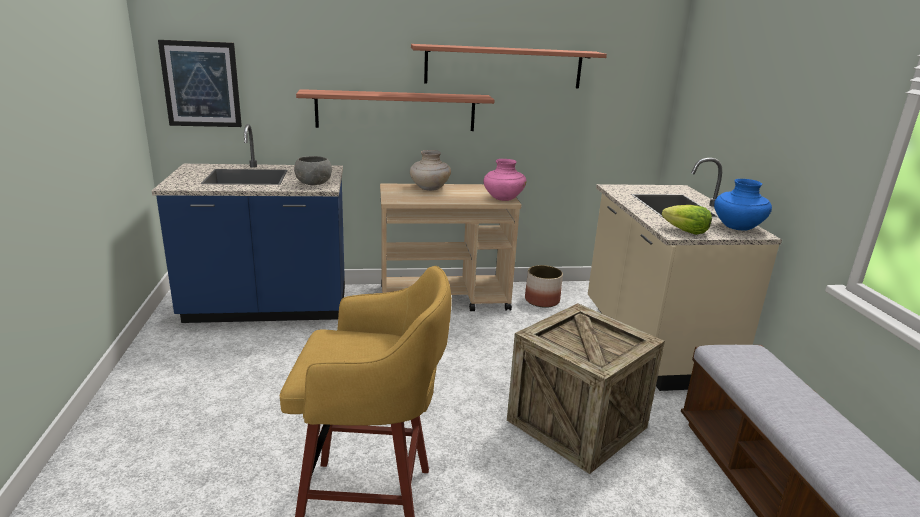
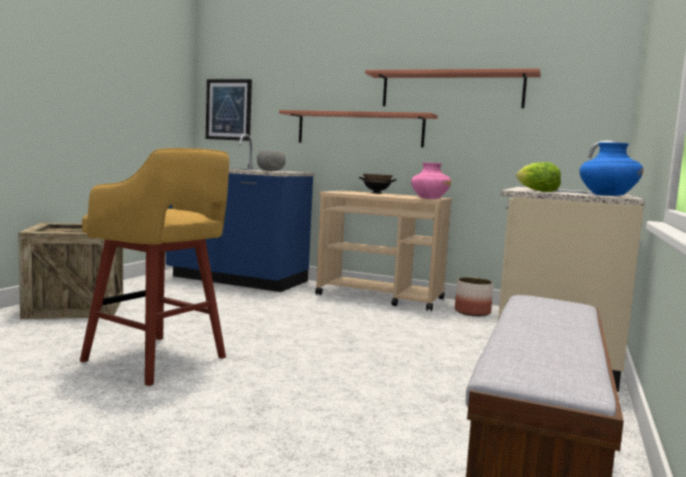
camera: 30 degrees right, 15 degrees down
(429, 188) = (376, 193): beige vase -> black bowl
(577, 424) = (390, 368): crate -> crate (76, 307)

